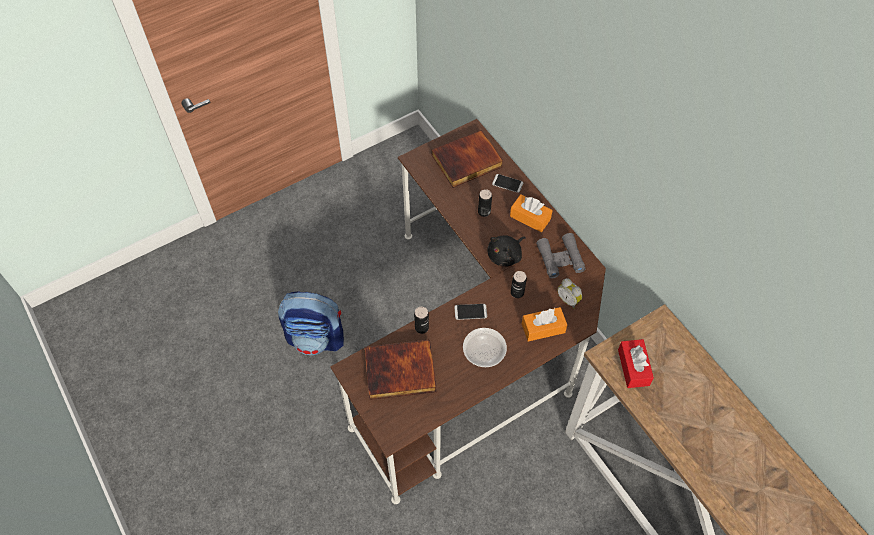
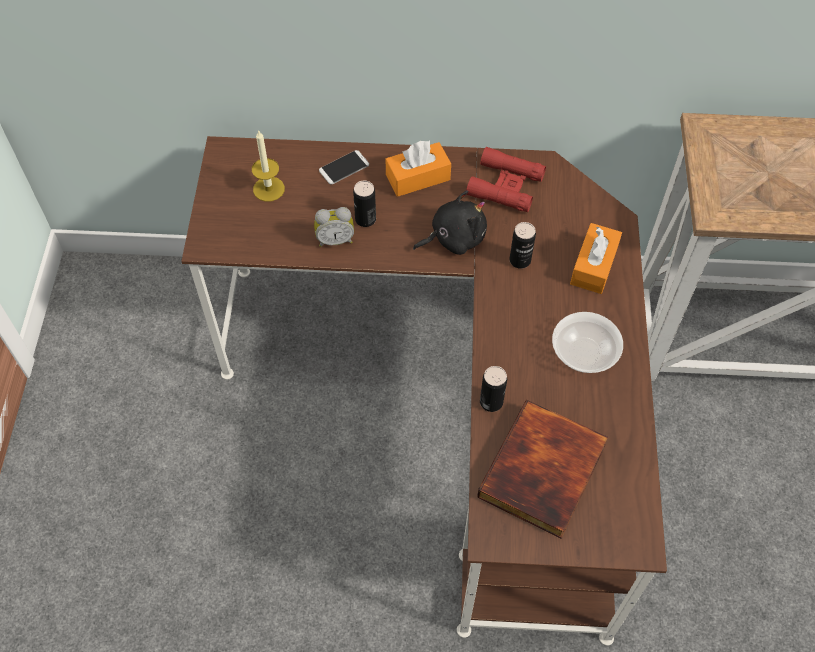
camera: 55 degrees left, 0 degrees up
(316, 338) = (288, 592): backpack -> none
(467, 162) = (268, 189): book -> candle
(470, 312) = (509, 329): phone -> none
(506, 255) = (454, 238): black plush toy -> black plush toy turned 105 degrees counterclockwise
(560, 259) = (505, 185): grey binoculars -> red binoculars
(569, 300) = (572, 214): alarm clock -> alarm clock (335, 240)
(633, 367) = (751, 195): red tissue box -> none

